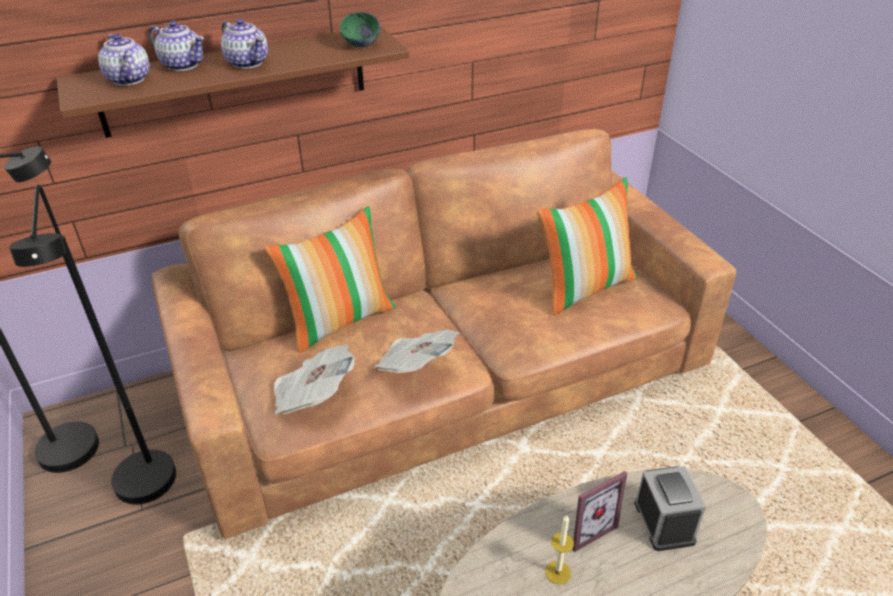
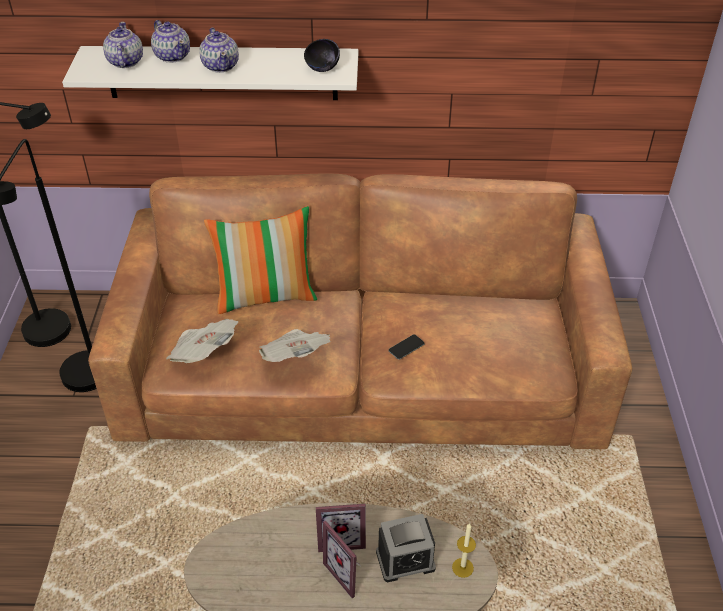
camera: 25 degrees right, 5 degrees up
(235, 81) = (222, 73): brown shelf -> white shelf
(361, 45) = (322, 69): green bowl -> black bowl
(517, 321) = (406, 347): none -> phone
(558, 572) = (295, 561): candle -> candle (462, 567)
(585, 287) = (489, 336): pillow -> none
(620, 560) = (348, 572): none -> picture frame
(664, 522) = (405, 560): alarm clock -> alarm clock turned 60 degrees clockwise

